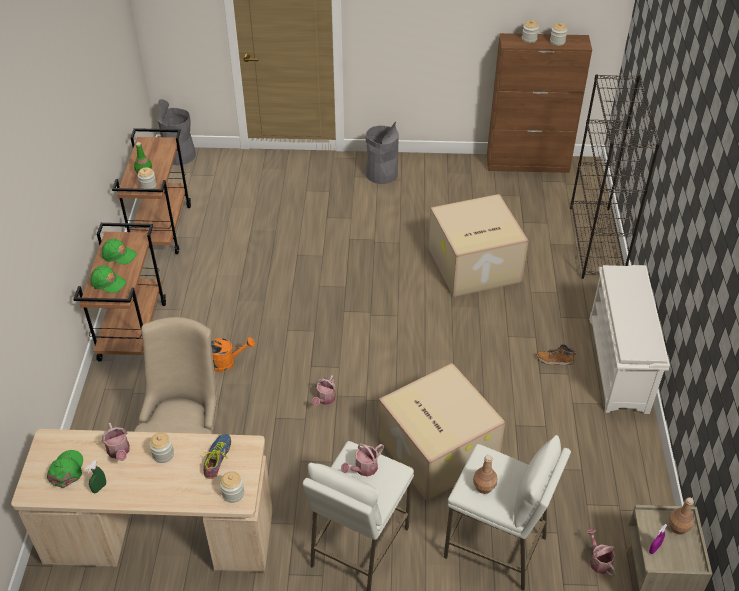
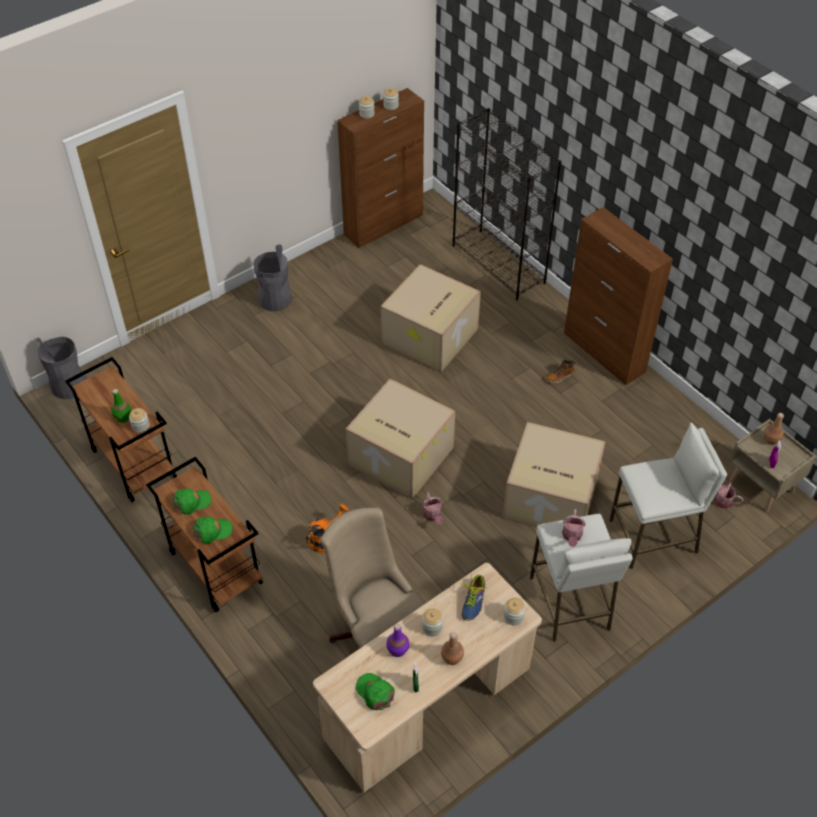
camera: 40 degrees left, 5 degrees up
(119, 452) = (398, 650): watering can -> purple bottle
(217, 458) = (473, 601): shoe -> shoe turned 135 degrees counterclockwise
(348, 338) = (399, 456): none -> cardboard box
(484, 486) = (657, 492): brown bottle -> brown bottle (452, 658)
(619, 365) = (604, 352): white shoe rack -> brown cabinet

